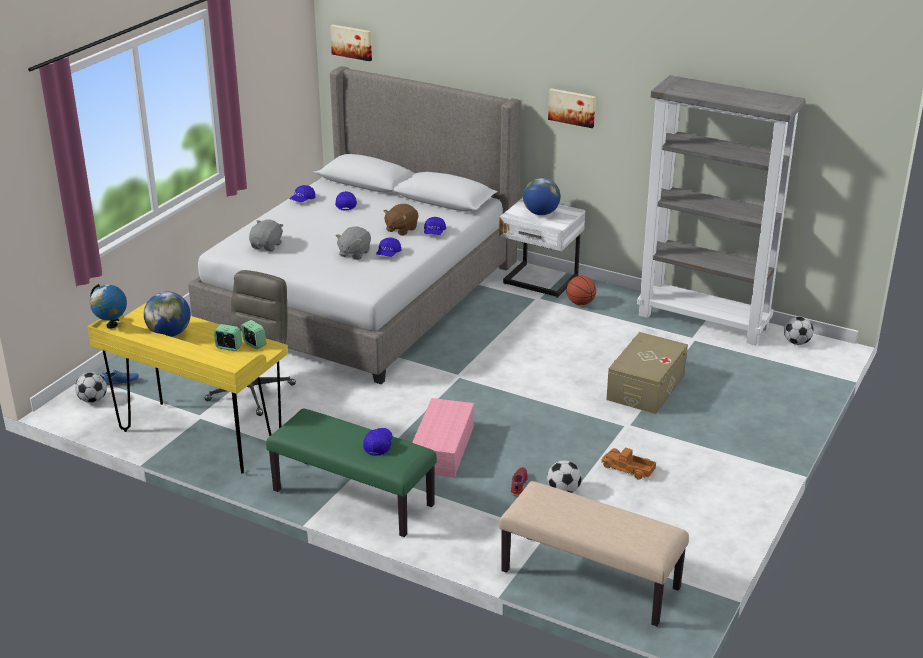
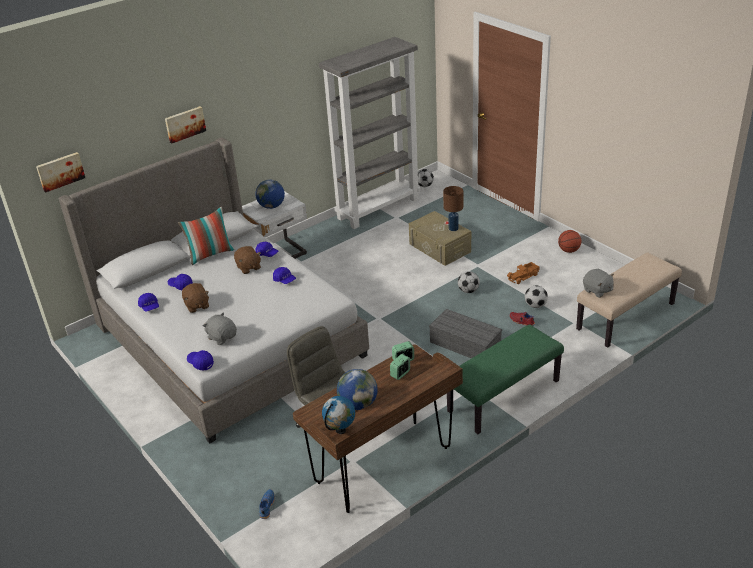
camera: 65 degrees left, 5 degrees up
(93, 400) = (284, 529): football -> football (468, 291)
(199, 437) = (384, 466): yellow desk -> brown desk
(315, 221) = (197, 305): none -> brown plush toy
(354, 253) = (269, 296): grey plush toy -> grey plush toy (597, 290)
(378, 445) = (518, 344): blue cap -> blue cap (200, 363)
(413, 204) = (210, 254): none -> pillow
(442, 448) = (464, 344): pink storage box -> grey storage box
(572, 107) = (256, 122): picture -> picture (185, 124)
(580, 303) = (321, 247): basketball -> basketball (569, 250)
(652, 367) = (453, 229): none -> brown table lamp

